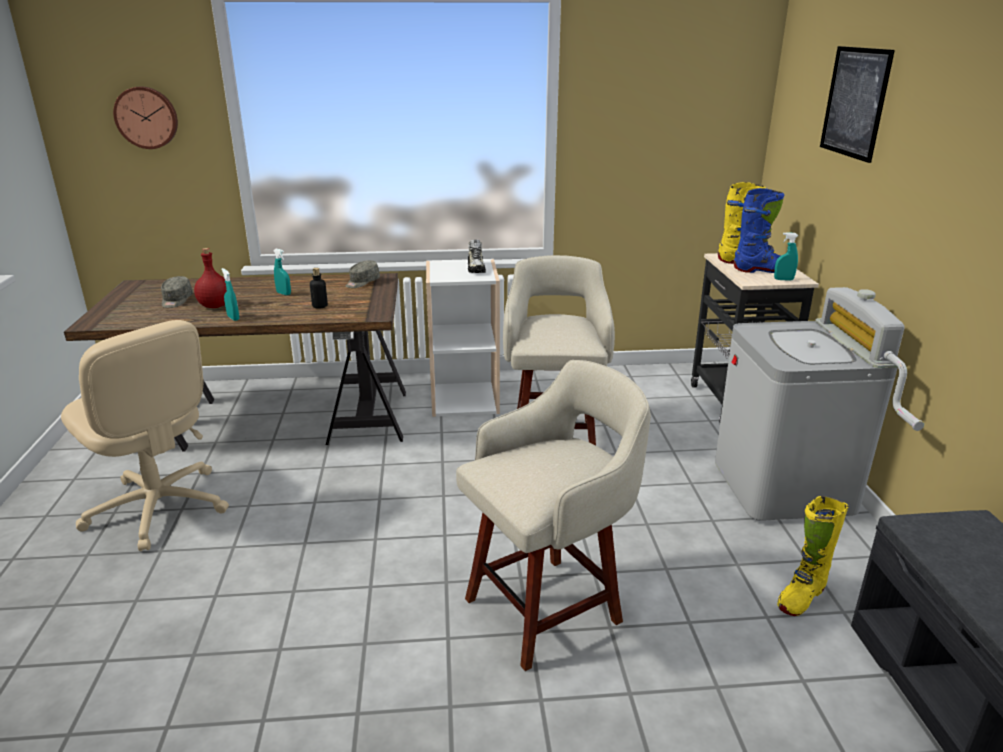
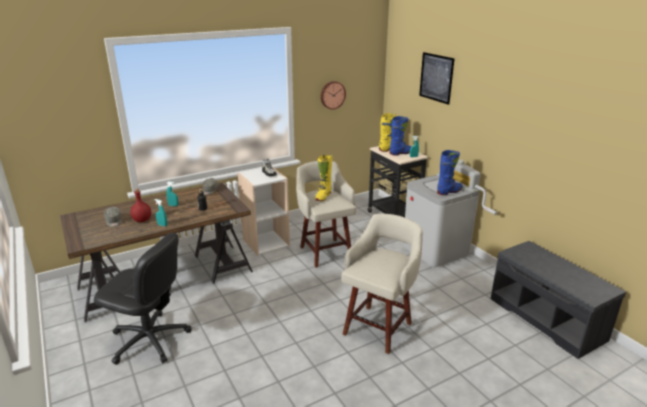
camera: 25 degrees left, 0 degrees up
(147, 117) = (65, 115): wall clock -> wall clock (332, 95)
(158, 508) = (149, 340): beige office chair -> black office chair
(801, 597) = (468, 293): yellow boot -> yellow boot (323, 197)
(817, 357) = (449, 192): none -> blue boot

